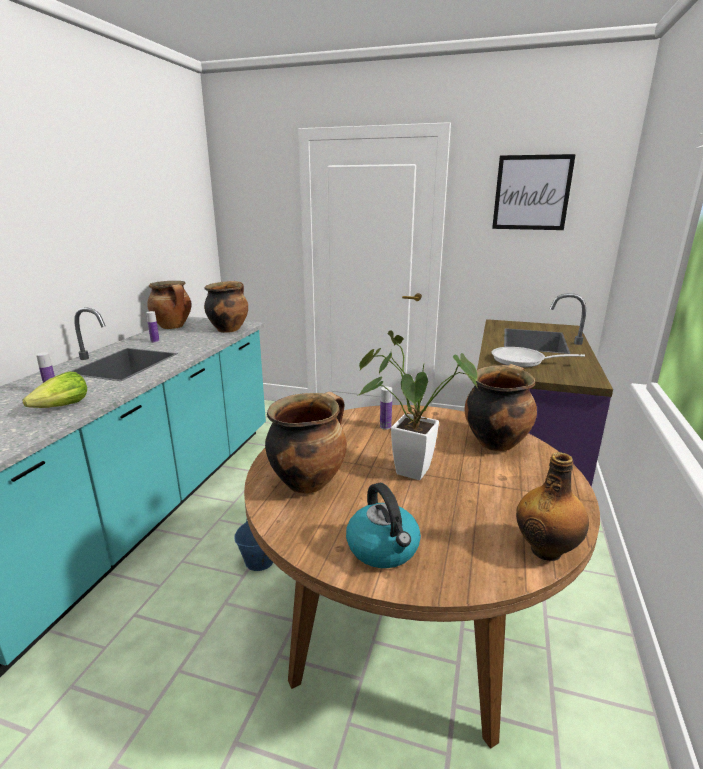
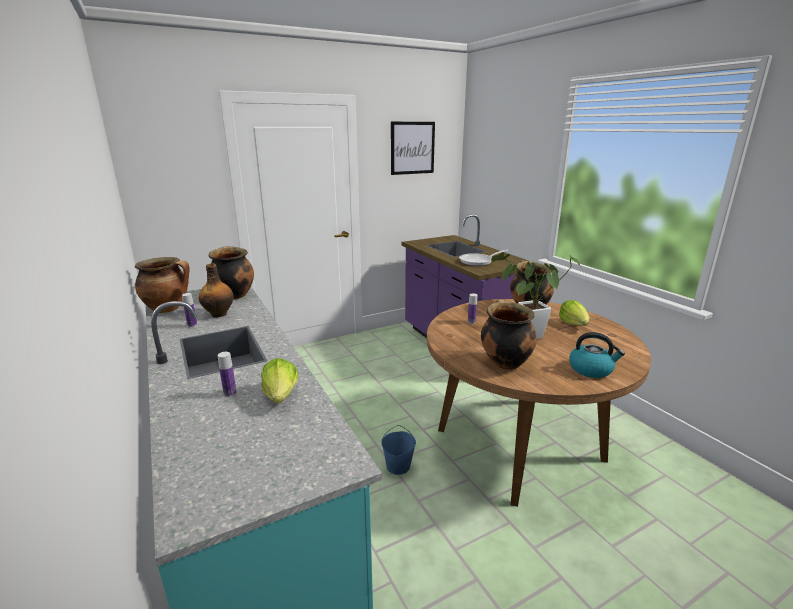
camera: 45 degrees left, 0 degrees up
(515, 487) = (574, 324): none -> lettuce
(546, 549) = (626, 340): bottle -> bottle (219, 314)

